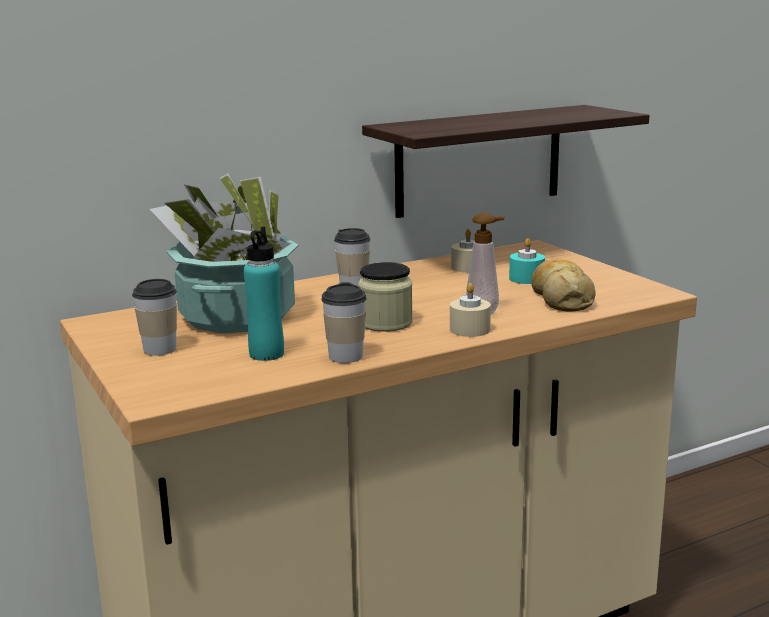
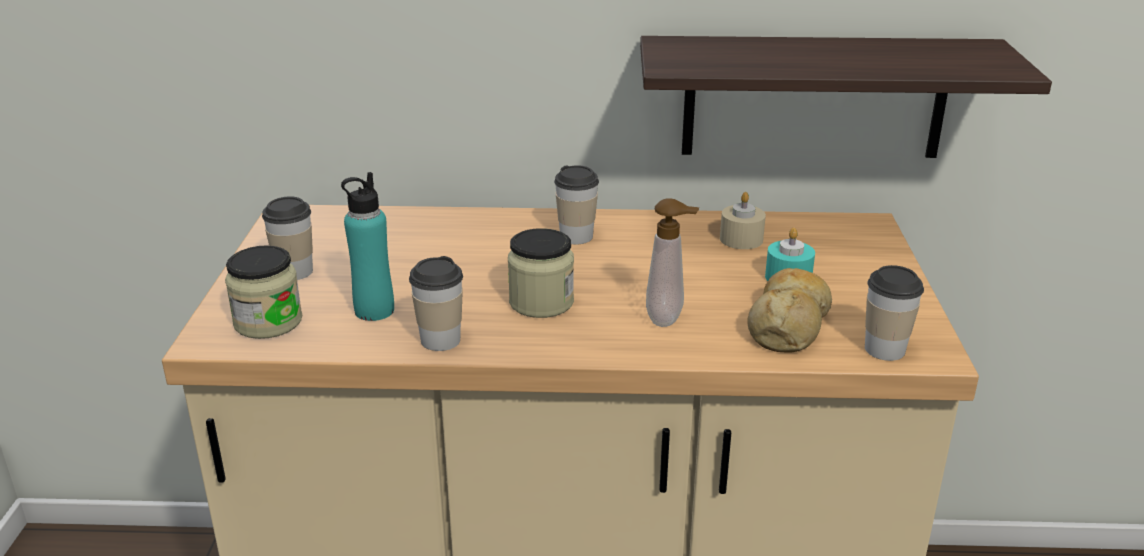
camera: 30 degrees right, 10 degrees up
(188, 379) = (268, 322): none -> jar
(237, 316) = (414, 246): potted plant -> none
(469, 329) = (616, 342): beige candle -> none
(632, 296) = (884, 349): none -> cup

